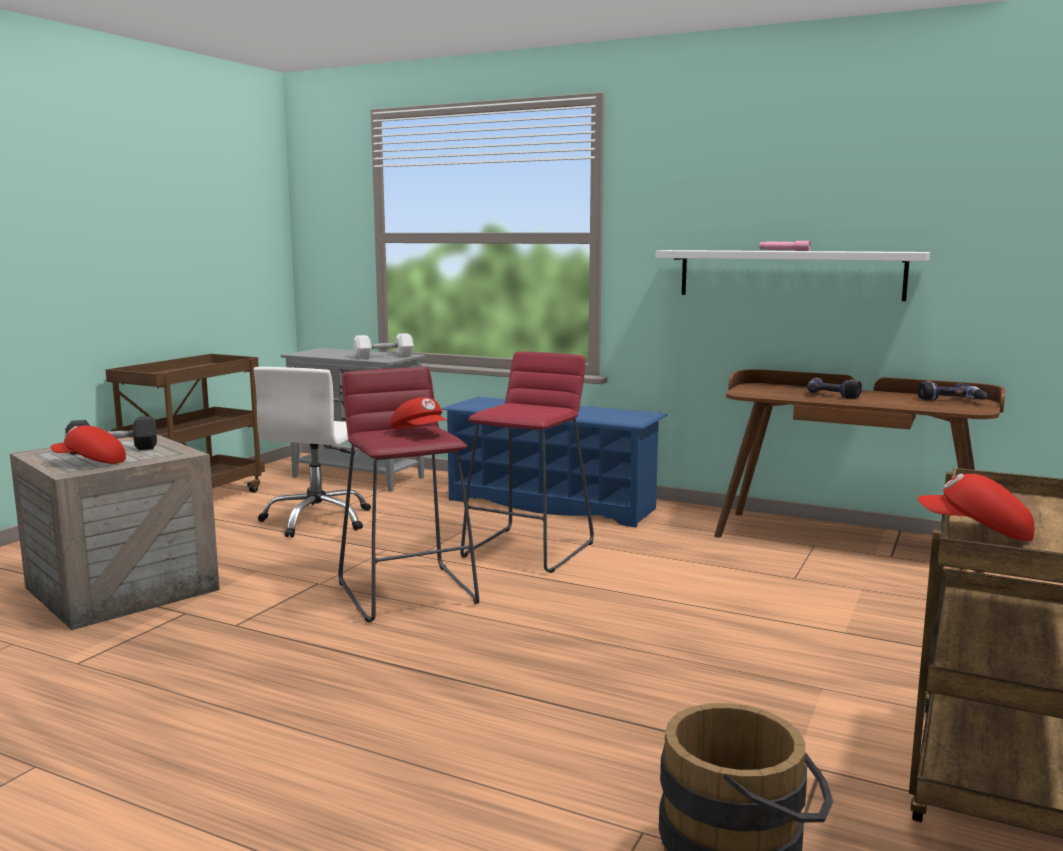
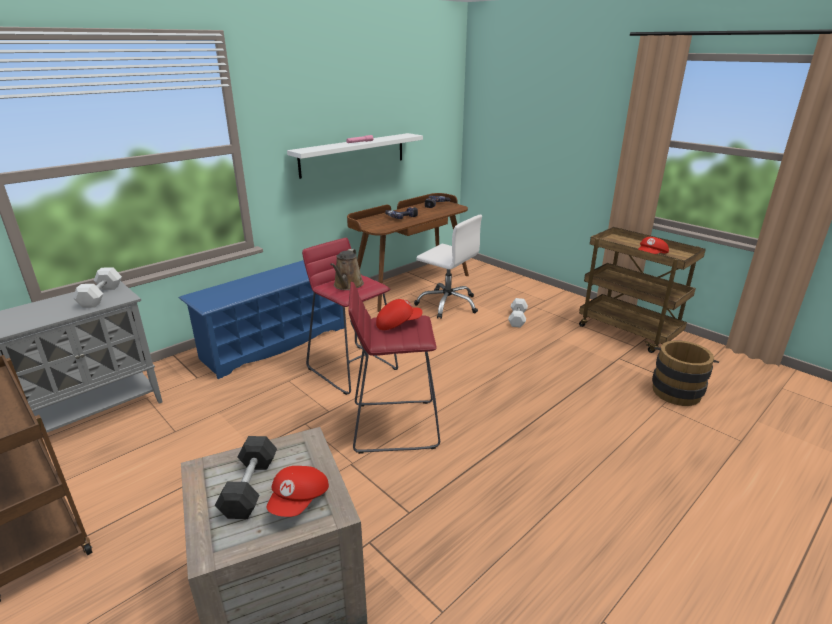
camera: 70 degrees left, 15 degrees up
(318, 520) = (198, 450): white office chair -> white office chair (448, 304)
(519, 408) = (347, 285): none -> brown watering can
(853, 639) = (517, 319): none -> white dumbbell

